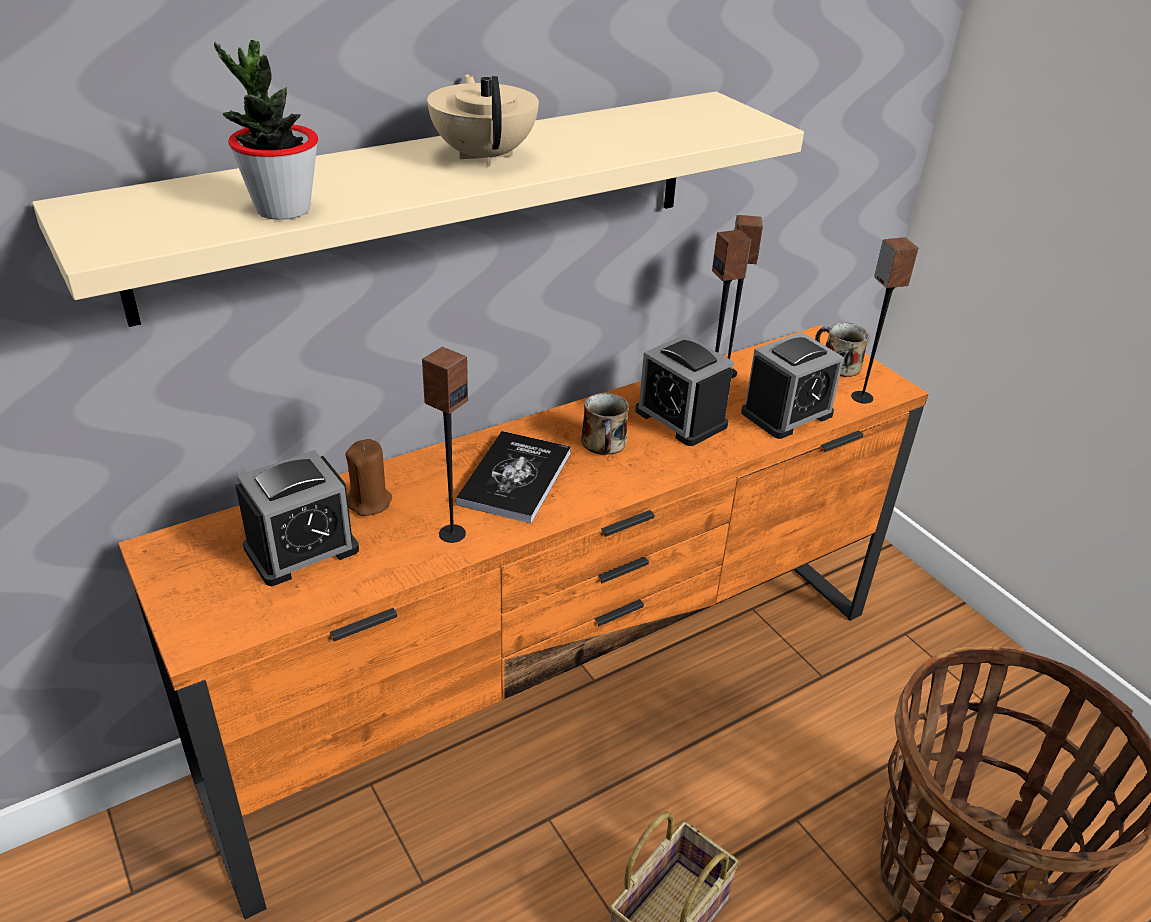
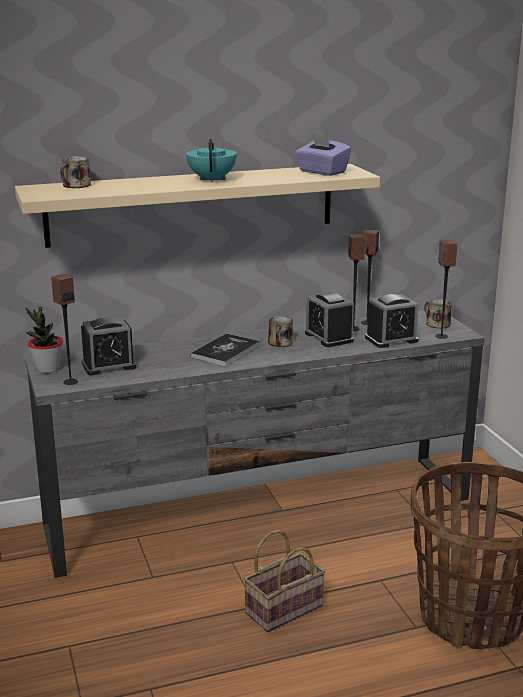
camera: 15 degrees right, 15 degrees down
(186, 194) = (76, 185): none -> mug
(282, 210) = (113, 190): potted plant -> potted plant (47, 369)
(370, 502) = (148, 354): brown candle -> none
(451, 533) = (183, 366): speaker -> speaker (70, 382)
(484, 156) = (212, 179): beige teapot -> turquoise teapot
(565, 691) = (263, 512): orange tv stand -> grey tv stand
(686, 121) = (322, 172): none -> purple tissue box

